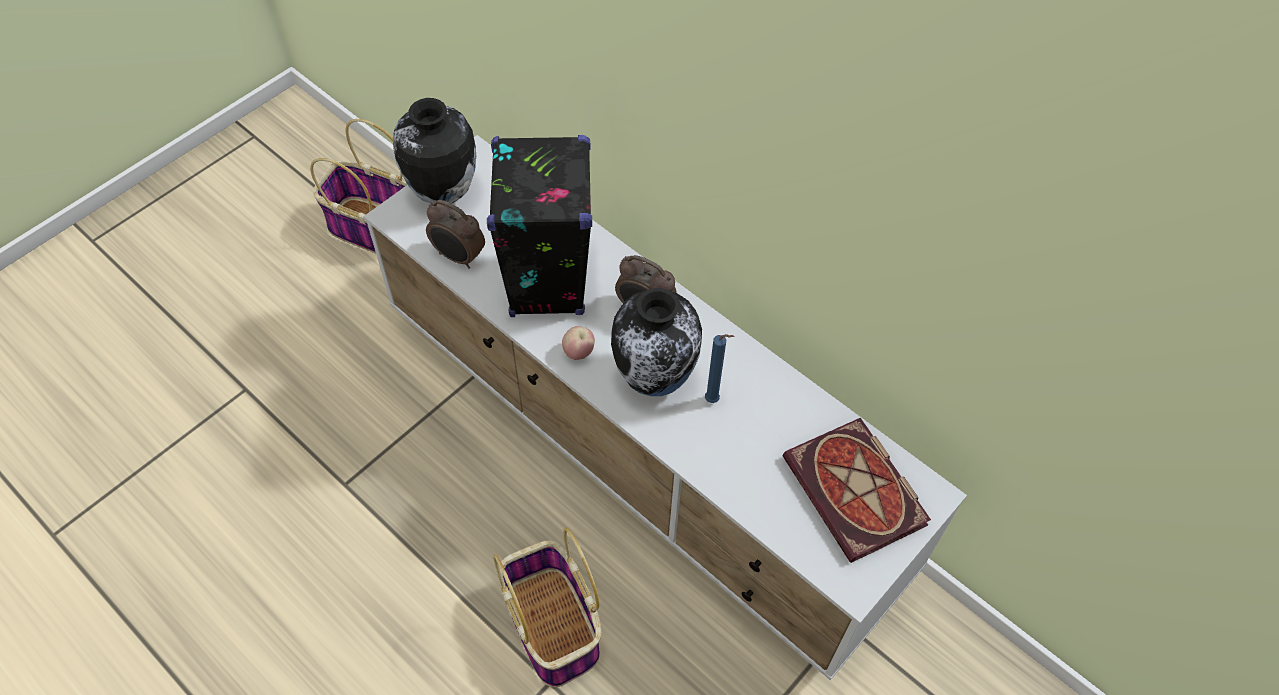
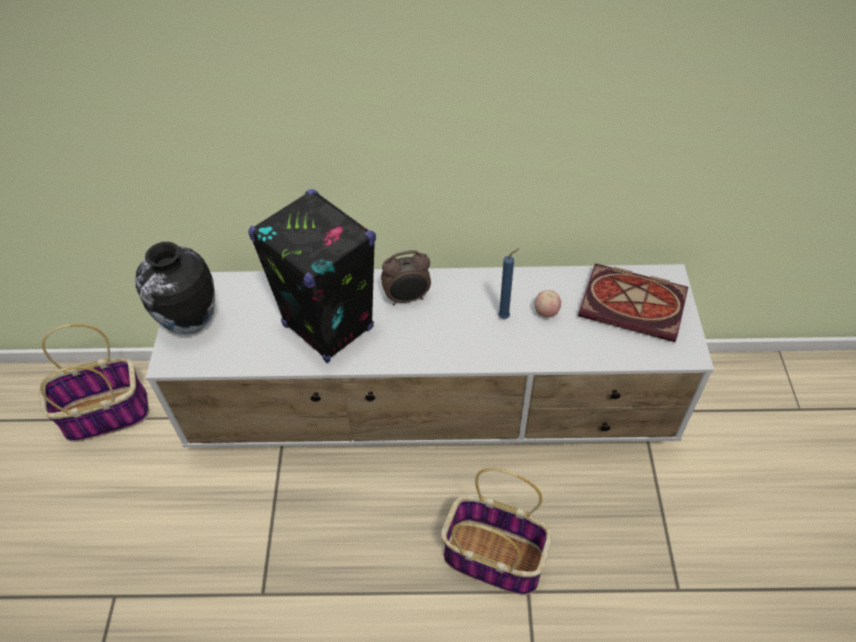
camera: 40 degrees left, 5 degrees down
(458, 257) = (248, 354): alarm clock -> none
(578, 352) = (395, 351): apple -> apple (546, 312)
(655, 379) = (459, 330): vase -> none

